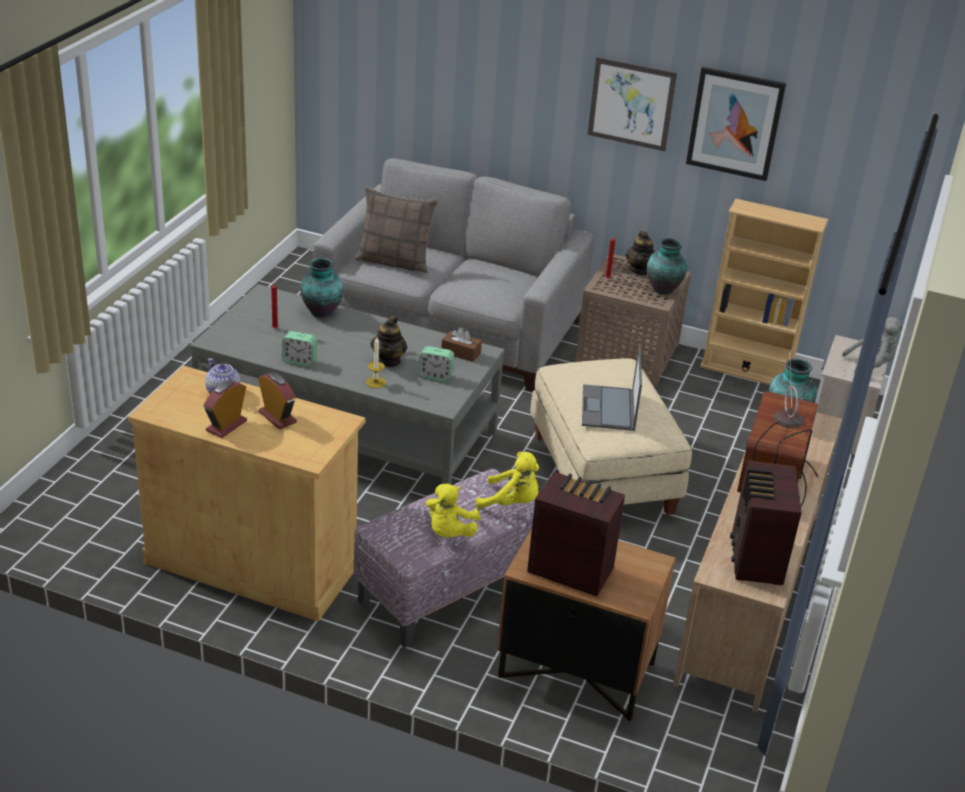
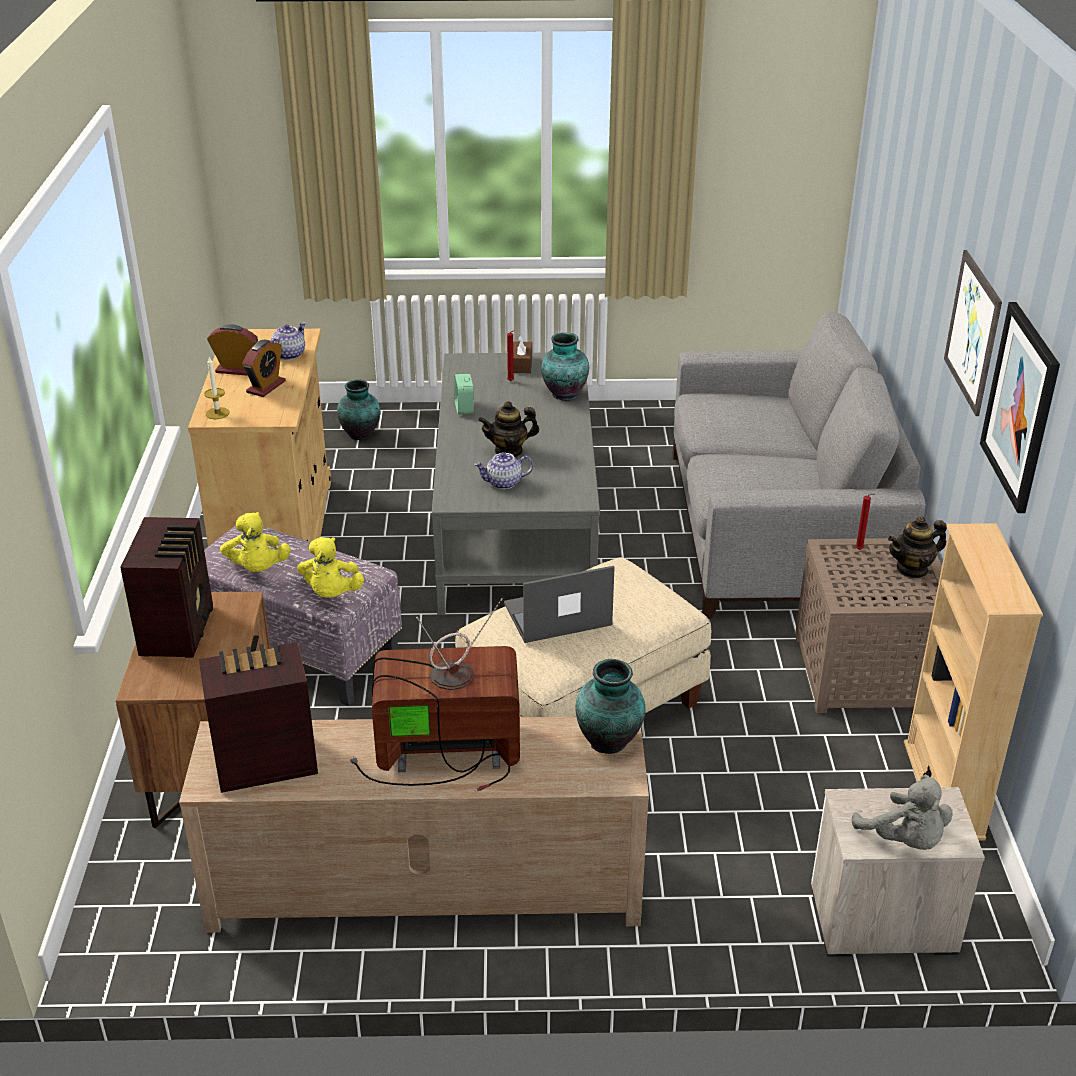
camera: 70 degrees right, 0 degrees up
(375, 382) = (461, 454): candle -> candle (217, 413)
(395, 261) = (732, 412): pillow -> none
(436, 376) = (503, 483): alarm clock -> teapot
(449, 533) = (257, 569): yellow plush toy -> yellow plush toy turned 105 degrees counterclockwise
(461, 353) = (563, 486): brown tissue box -> brown tissue box (521, 364)
(663, 289) = (884, 598): vase -> vase (361, 434)

